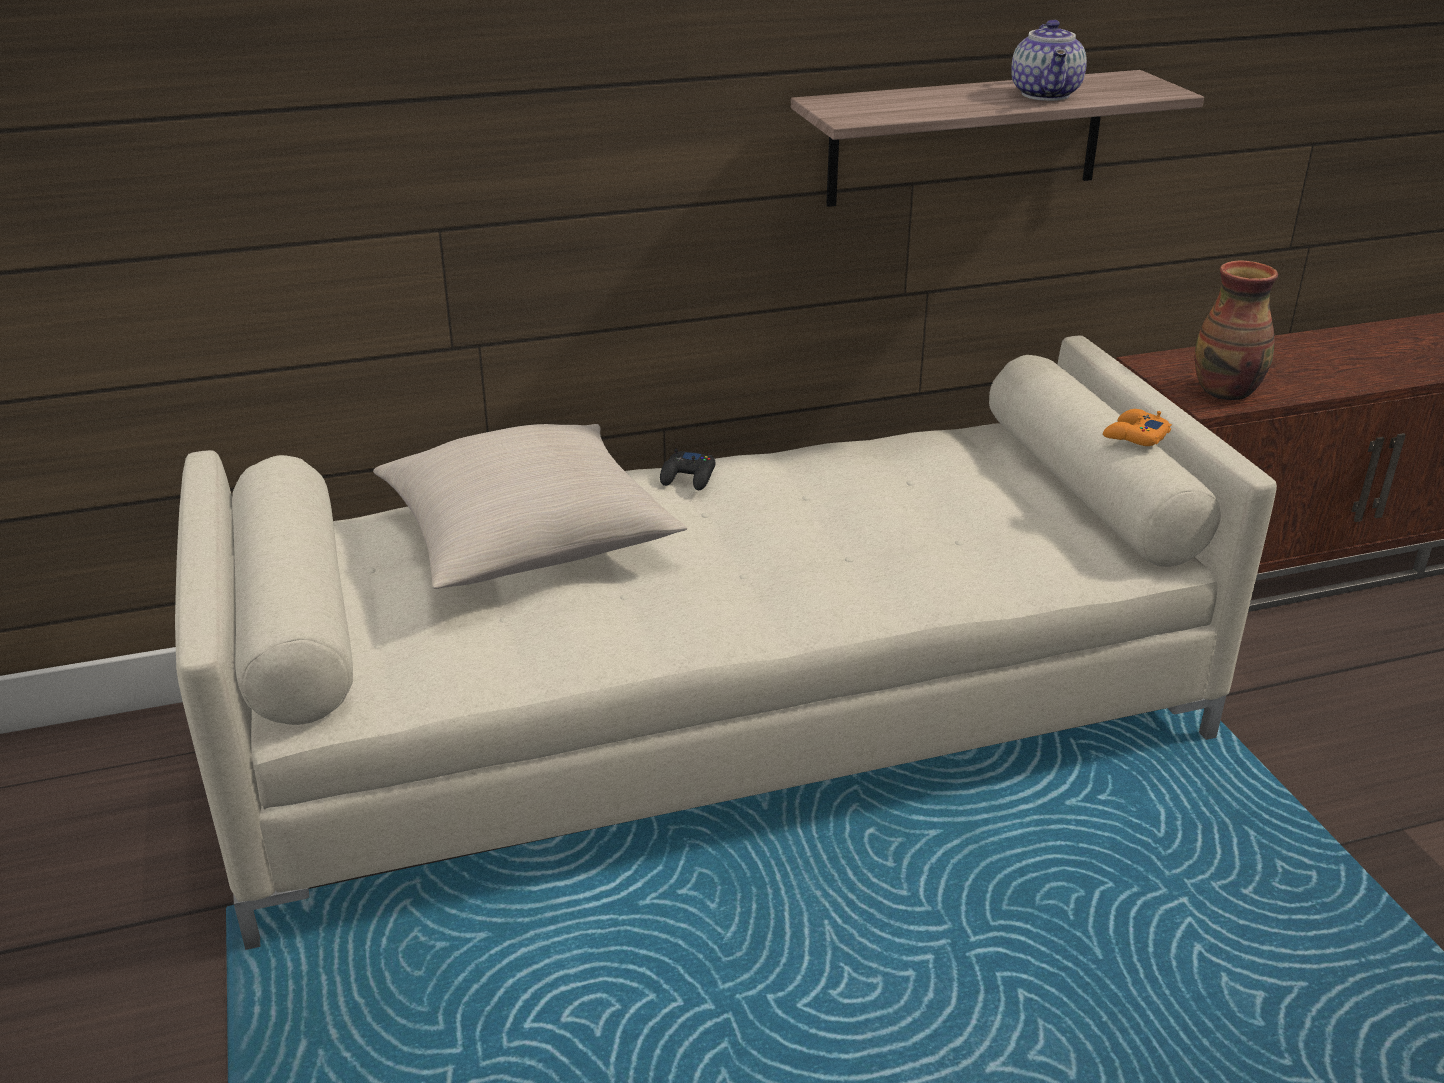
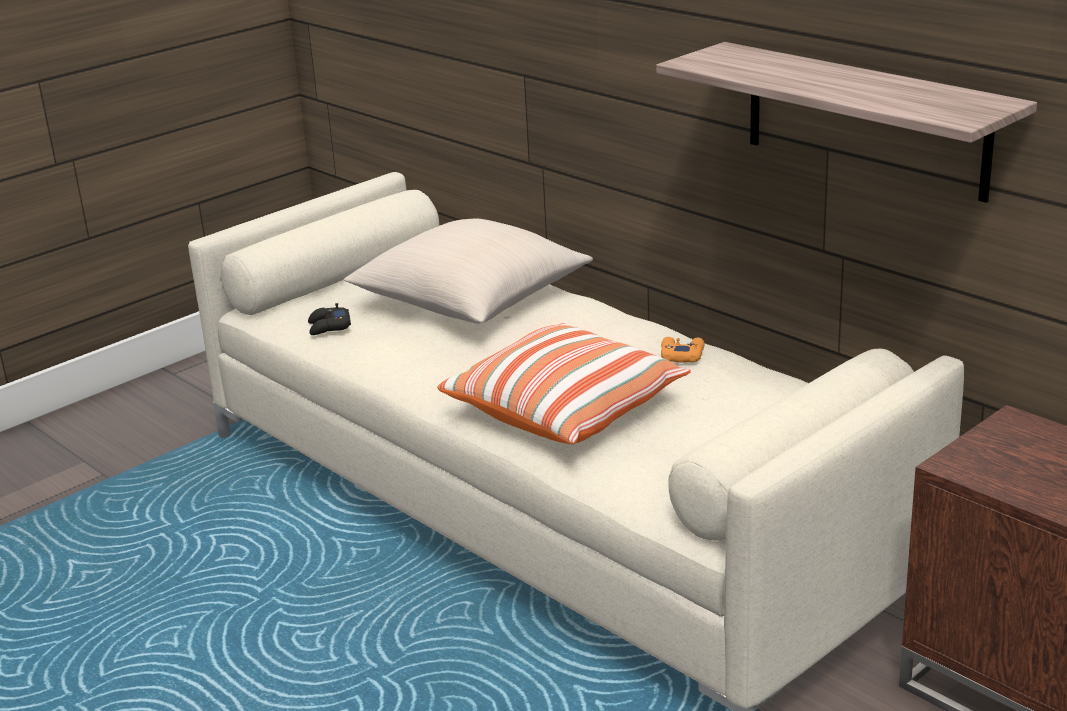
camera: 65 degrees right, 5 degrees down
(689, 477) = (600, 318): black game controller -> black game controller (329, 327)
(874, 558) = (566, 410): none -> pillow
(1047, 95) = (867, 91): teapot -> none
(1135, 436) = (767, 421): orange game controller -> orange game controller (681, 355)
(1227, 391) = (1002, 470): vase -> none

